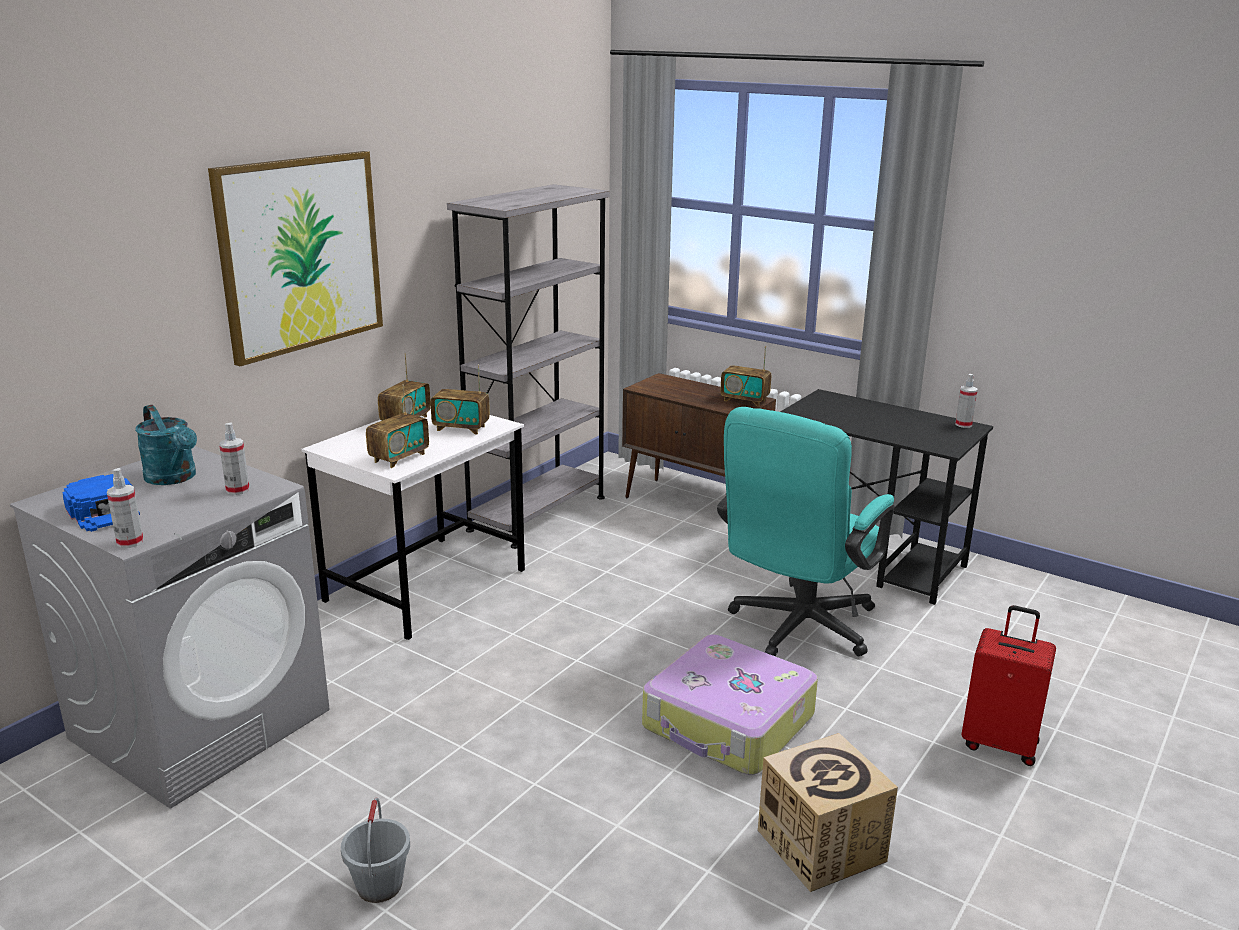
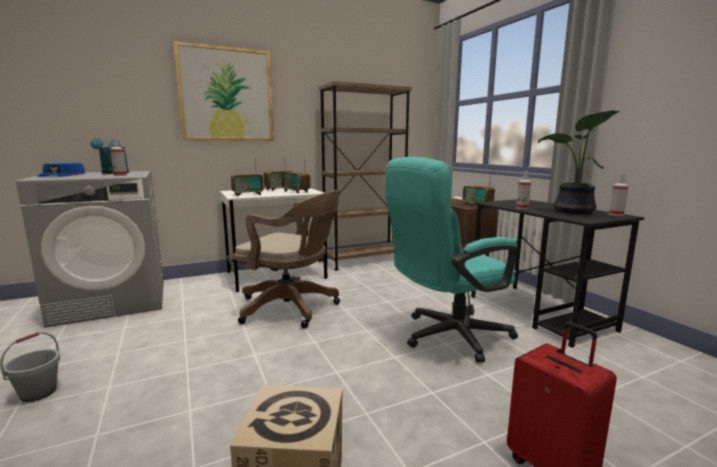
camera: 30 degrees right, 10 degrees down
(130, 542) = (35, 178): spray bottle -> spray bottle (522, 208)
(537, 513) = (364, 260): grey bookcase -> brown bookcase
(545, 645) = (292, 308): none -> brown office chair
(728, 723) = (338, 374): suitcase -> none
(916, 426) = (573, 212): none -> potted plant

